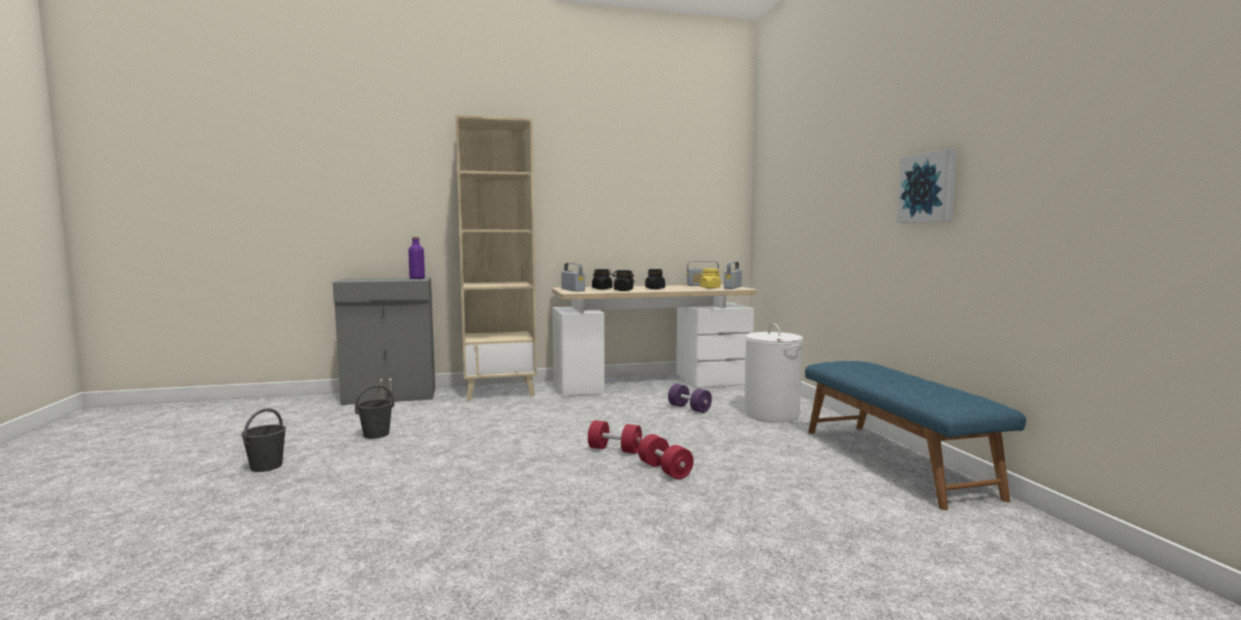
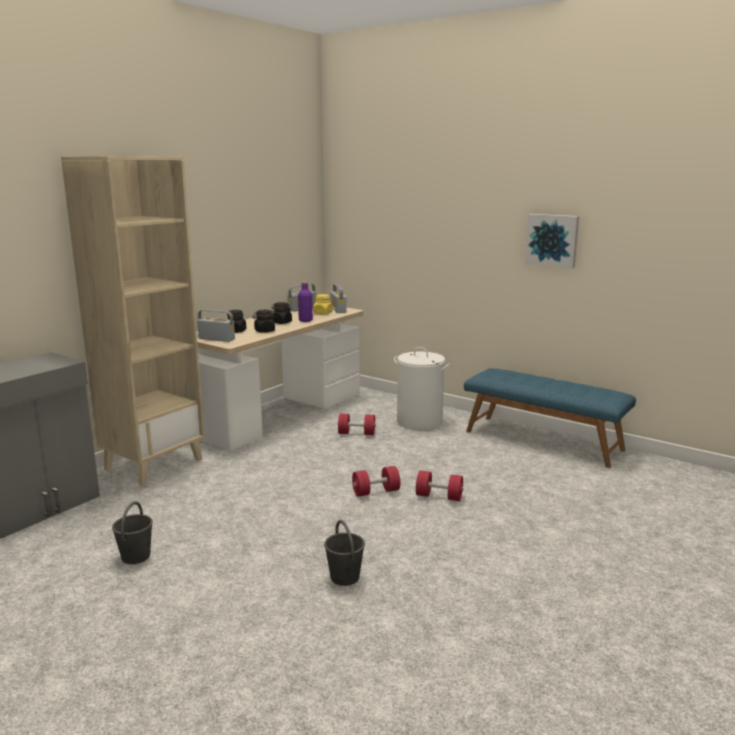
camera: 40 degrees left, 10 degrees up
(266, 467) = (100, 637): grey bucket -> grey bucket (345, 577)
(417, 278) = (49, 358): purple bottle -> purple bottle (305, 320)
(689, 408) = (356, 433): purple dumbbell -> red dumbbell

